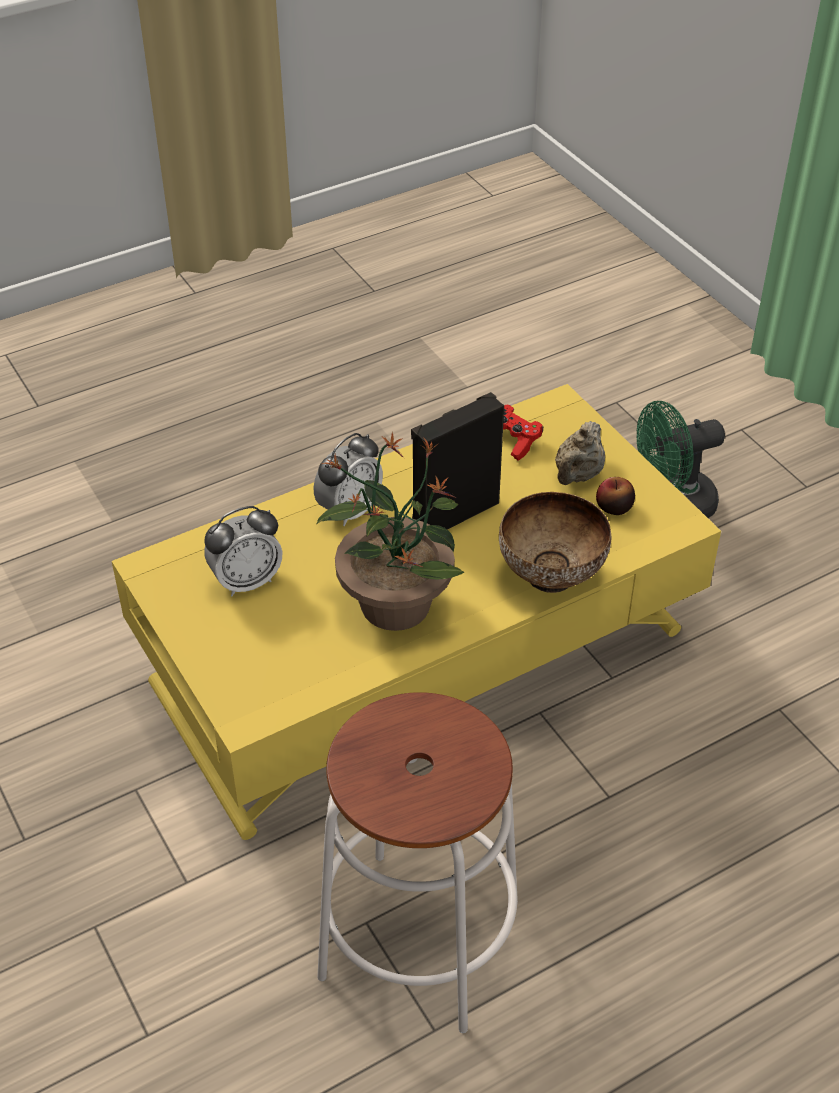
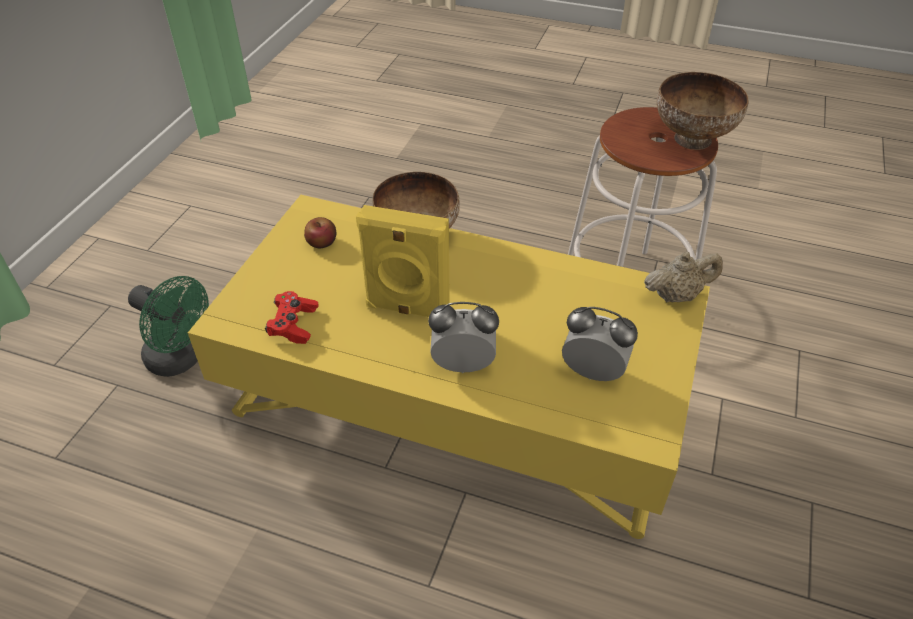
camera: 130 degrees left, 0 degrees up
(380, 790) = (691, 139): none -> bowl
(395, 602) = (519, 289): potted plant -> none
(453, 514) = (407, 309): black speaker -> yellow speaker
(577, 475) = (304, 272): beige teapot -> beige teapot (677, 295)

